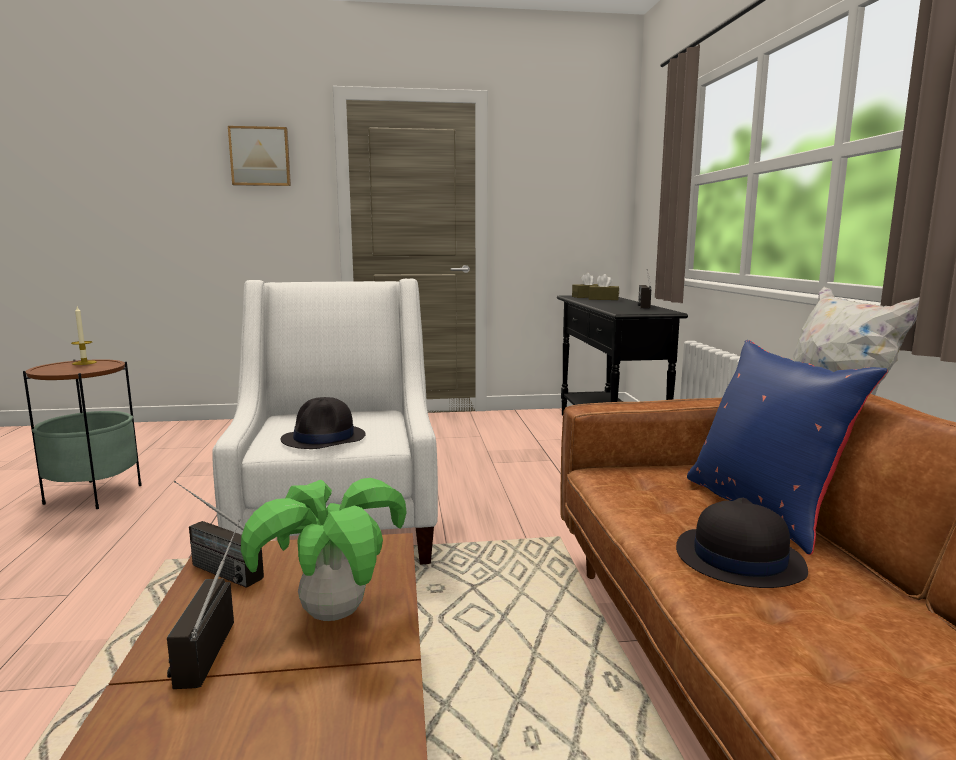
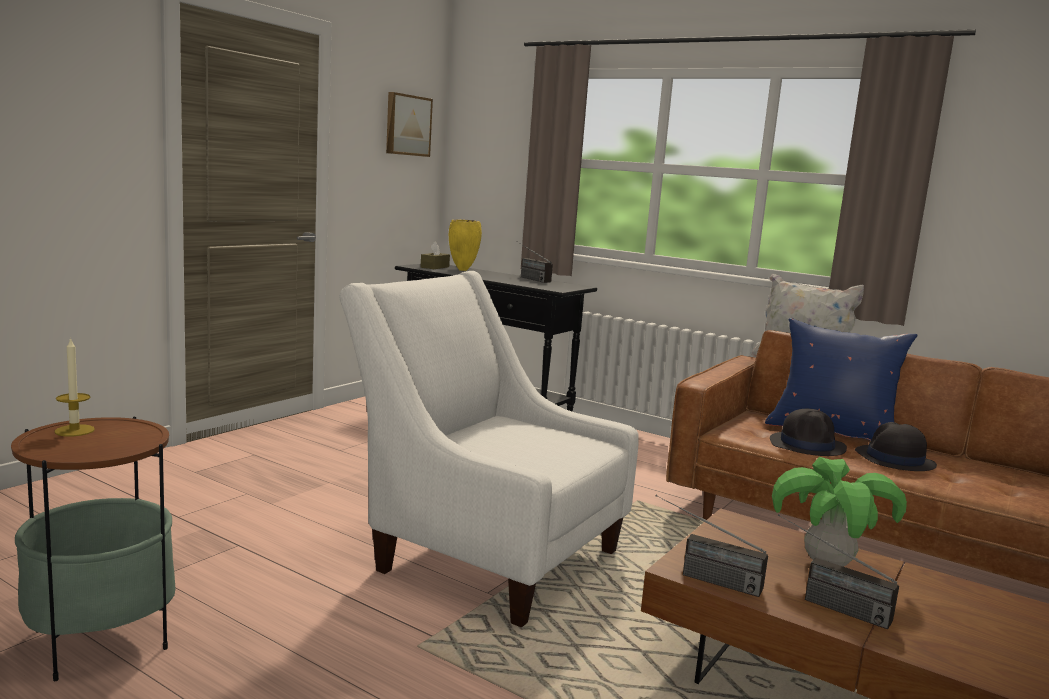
camera: 50 degrees left, 0 degrees up
(210, 567) = (701, 577): radio -> radio turned 45 degrees clockwise
(260, 156) = (57, 66): picture -> picture (407, 125)
(324, 438) = (552, 454): black hat -> black hat (807, 445)
(603, 299) = (462, 270): brown tissue box -> yellow vase

